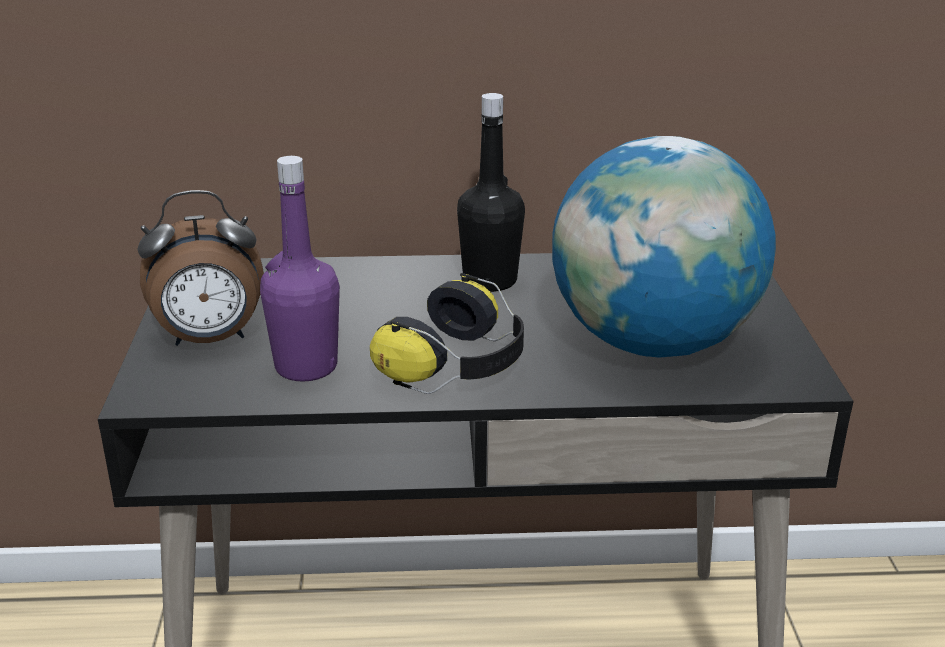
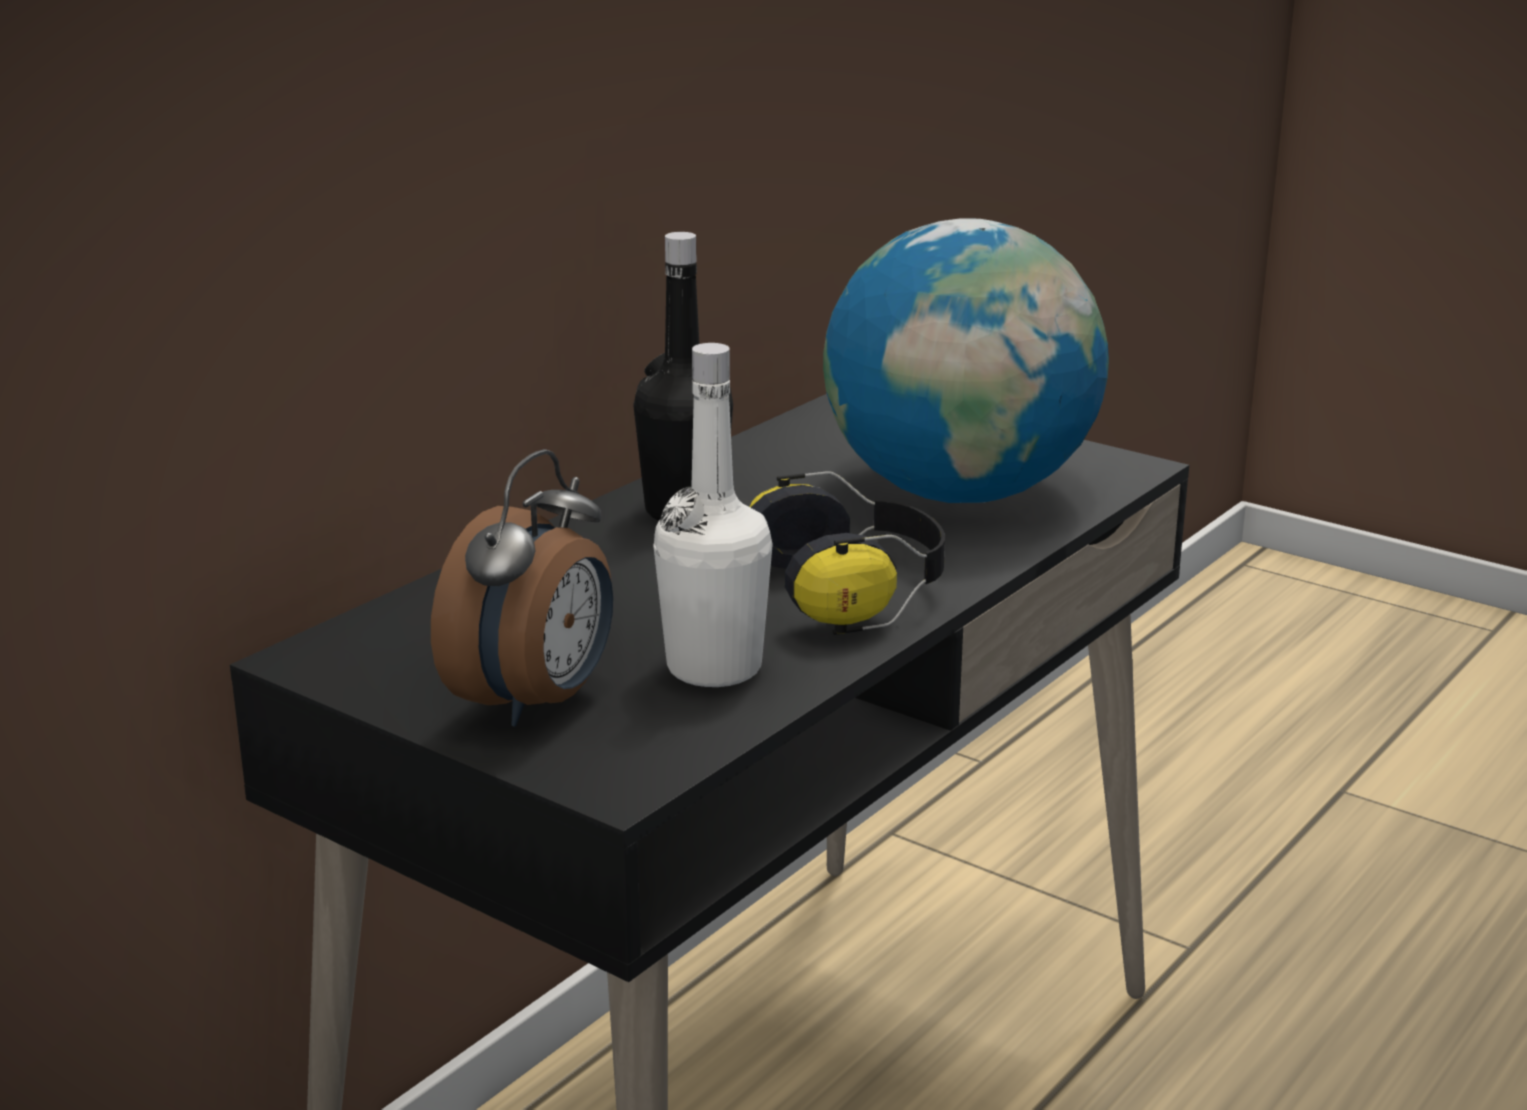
camera: 50 degrees left, 5 degrees down
(306, 367) = (714, 668): purple bottle -> white bottle

